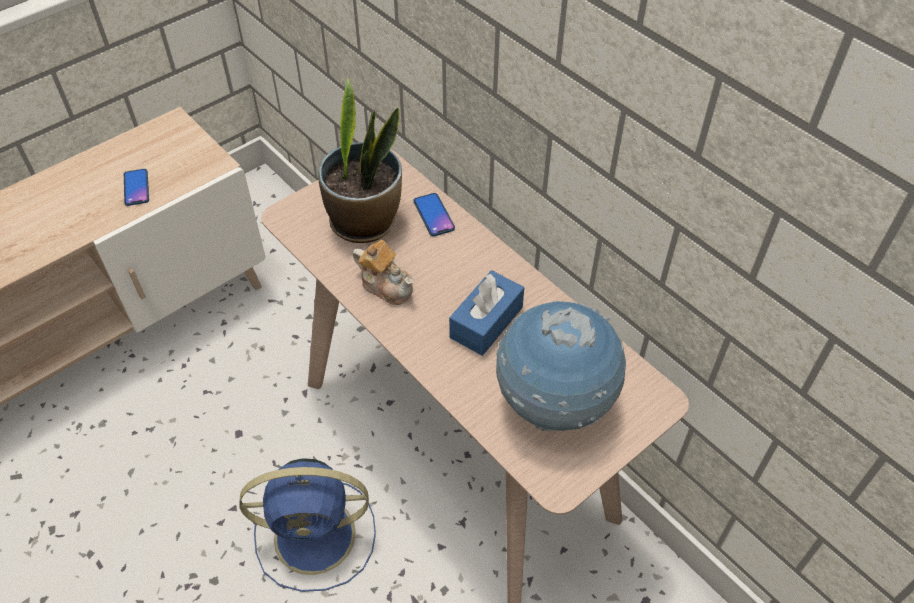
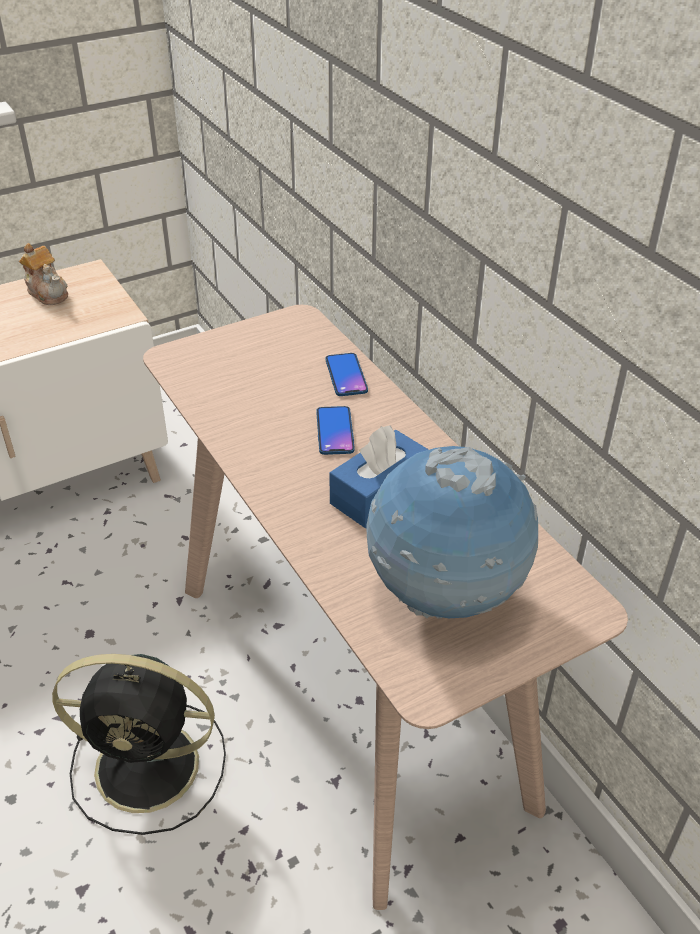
camera: 10 degrees right, 10 degrees down
(136, 188) = (26, 328): phone -> phone (335, 431)
(318, 535) = (152, 766): blue fan -> black fan
(365, 222) = (262, 373): potted plant -> none
(386, 285) = (268, 439): teapot -> teapot (48, 292)

